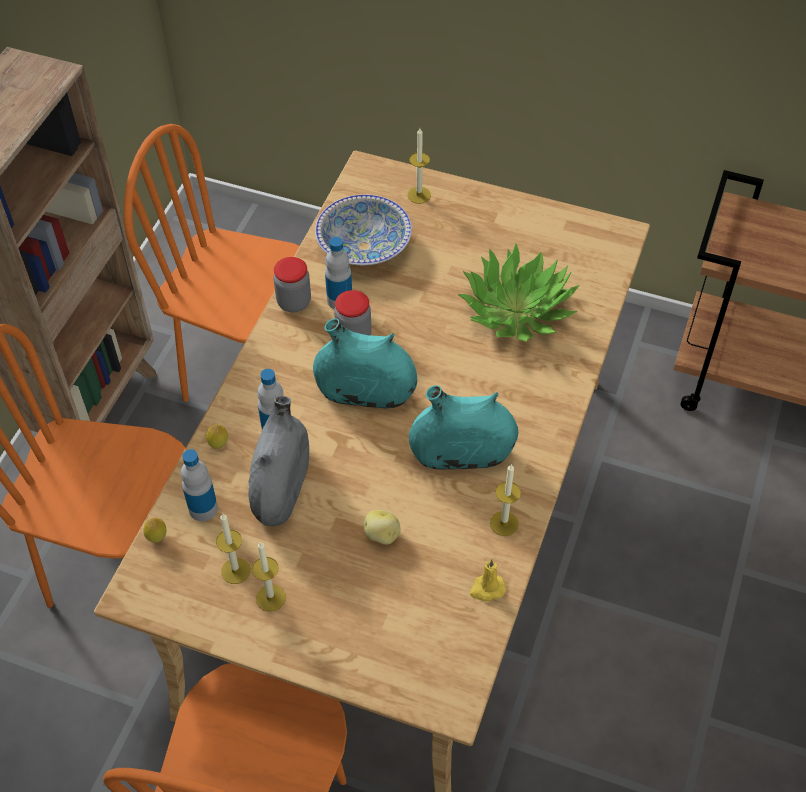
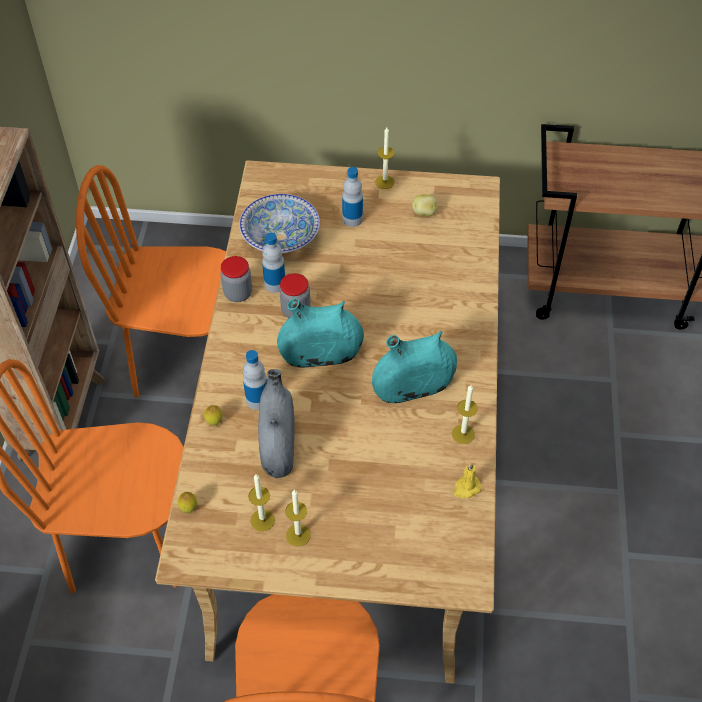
camera: 15 degrees left, 0 degrees up
(203, 508) = (219, 476): bottle -> bottle (352, 219)
(382, 535) = (371, 465): potato -> potato (424, 213)
(419, 195) = (311, 187): candle -> candle (384, 182)
(517, 310) = (419, 264): potted plant -> none

